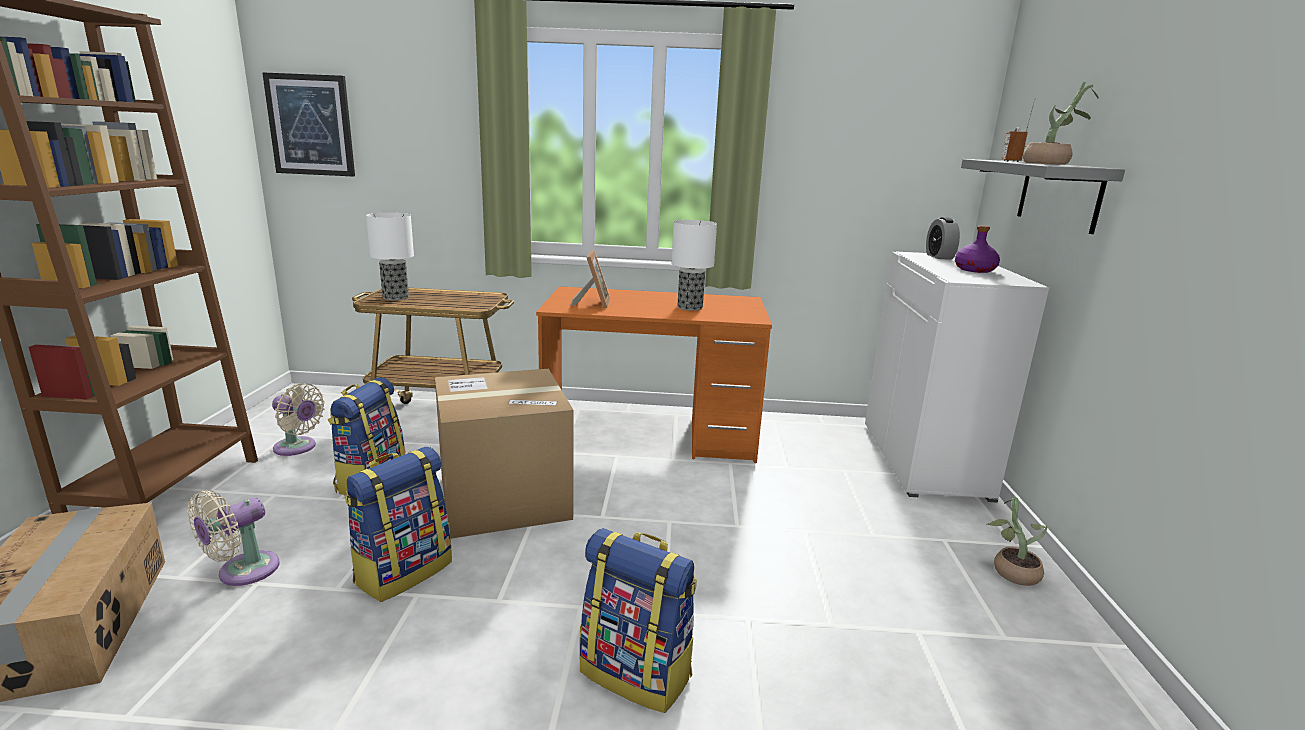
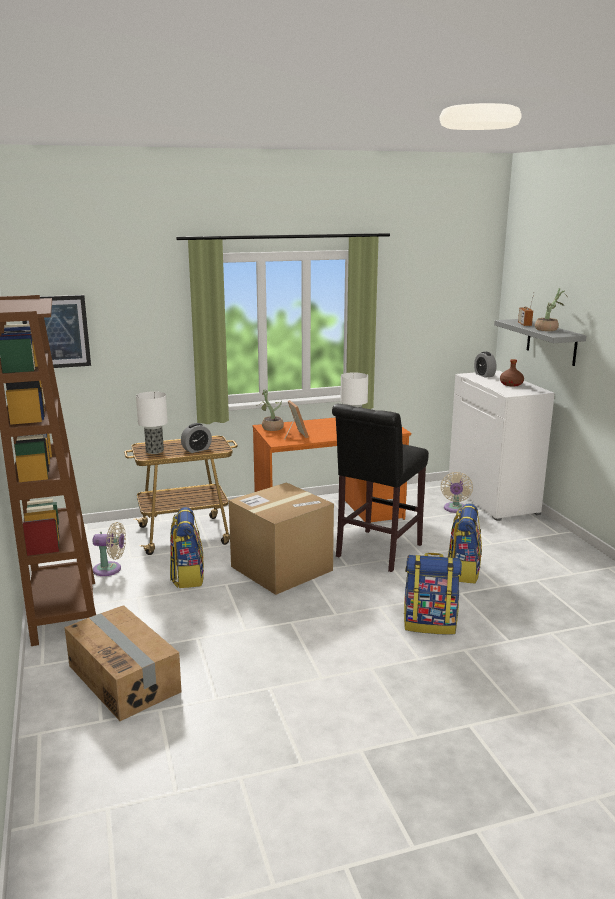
camera: 20 degrees left, 0 degrees up
(242, 572) = (181, 636): beige fan -> beige fan (455, 509)
(403, 571) = (270, 614): backpack -> backpack (463, 571)
(447, 303) = (196, 449): none -> alarm clock
(666, 506) = (376, 552): none -> black stool
(975, 270) = (511, 384): purple bottle -> brown bottle
(1010, 571) = (562, 546): potted plant -> potted plant (270, 427)

